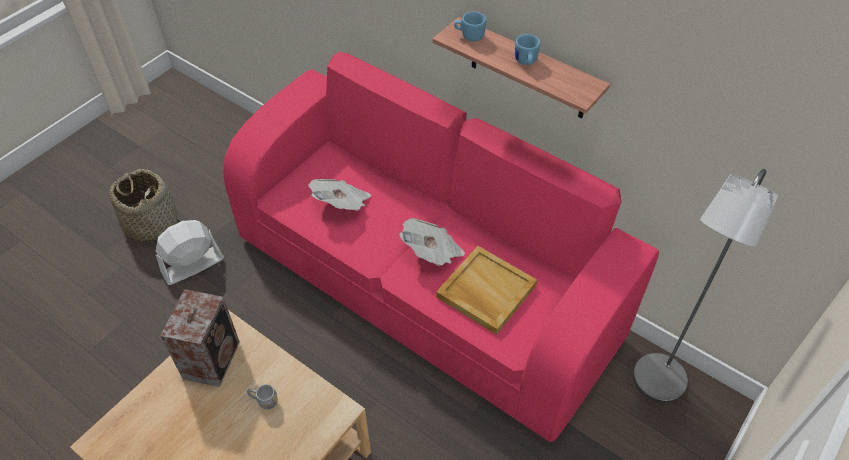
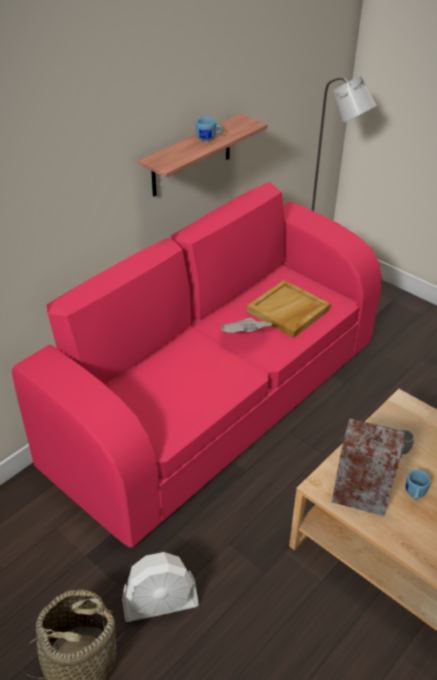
camera: 85 degrees left, 10 degrees down
(192, 265) = (160, 603): white fan -> white fan turned 75 degrees counterclockwise
(342, 204) = (177, 391): newspaper -> none
(469, 36) = (167, 157): blue mug -> blue mug (414, 494)

